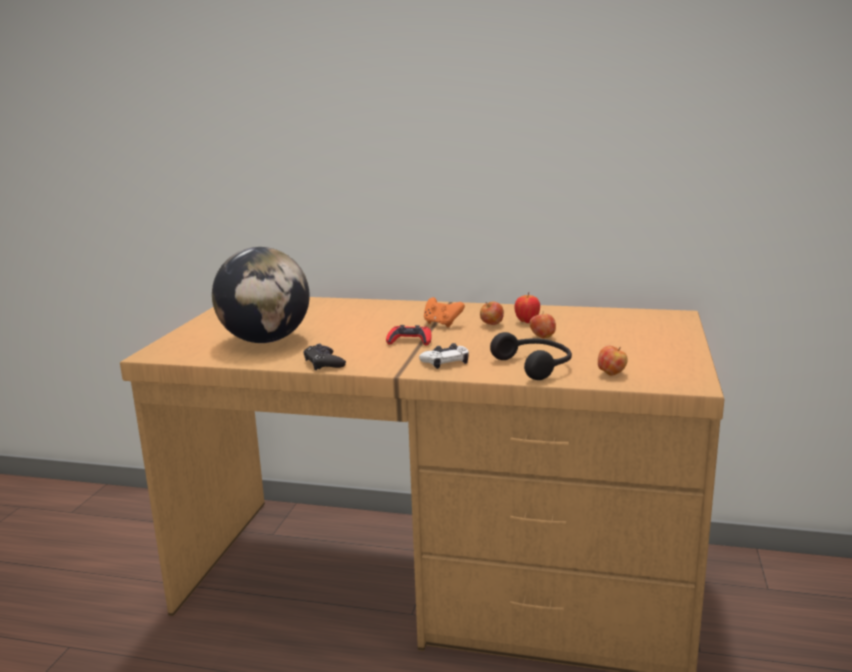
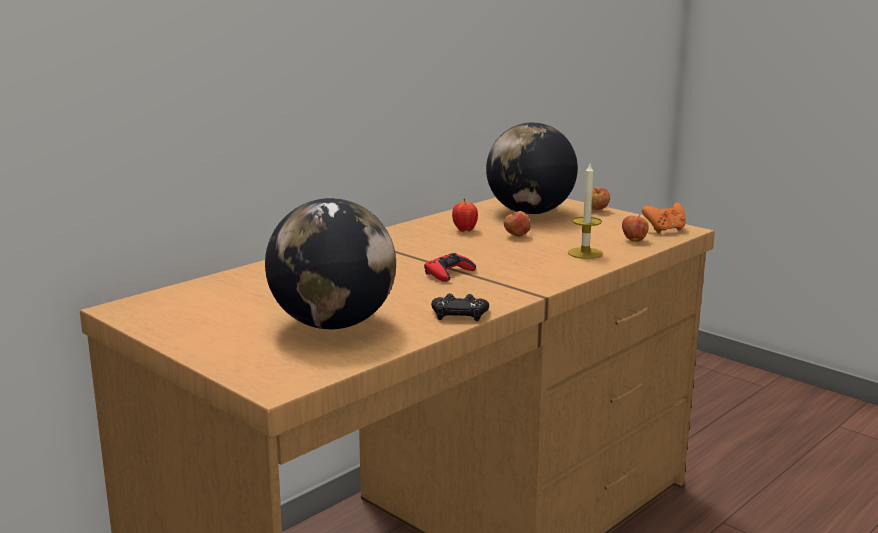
camera: 60 degrees left, 0 degrees up
(442, 324) = (416, 254): orange game controller -> orange game controller (665, 230)
(445, 361) = (529, 274): white game controller -> none
(492, 325) = (452, 241): apple -> apple (597, 210)
(535, 366) = (585, 253): black headphones -> candle
(621, 327) = (530, 213): none -> globe

